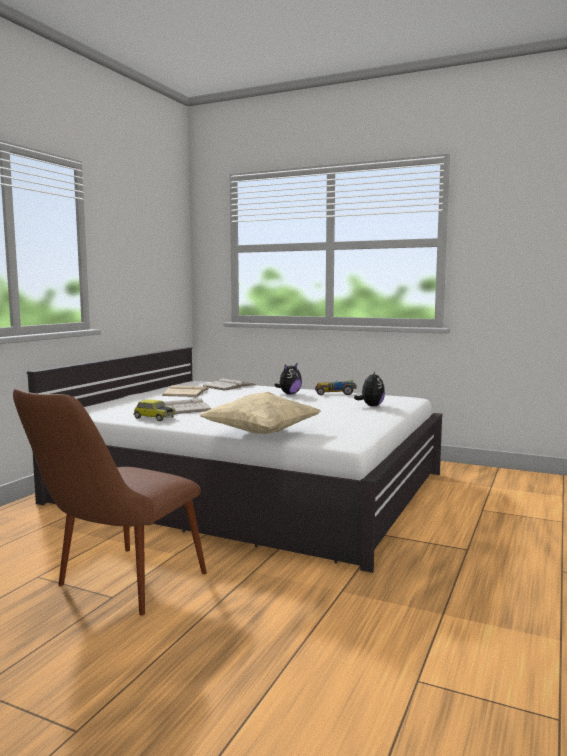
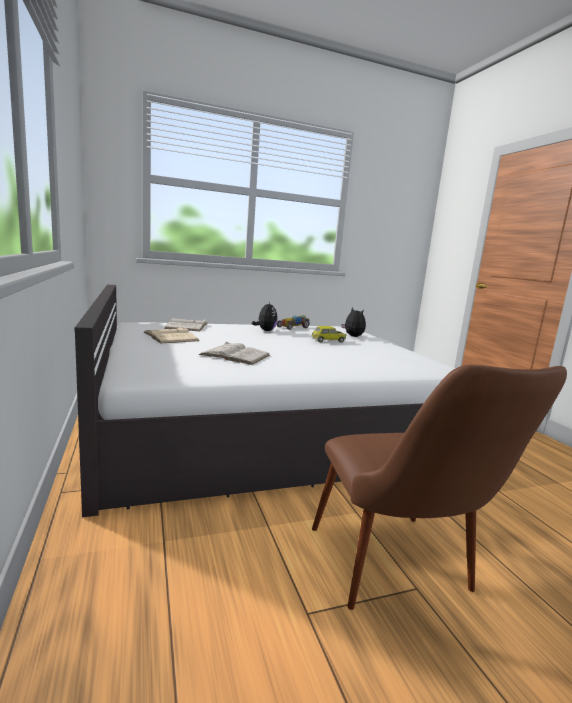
camera: 45 degrees left, 5 degrees up
(153, 418) = (251, 372): toy car -> toy car (328, 340)
(261, 433) = (386, 373): beige pillow -> none

